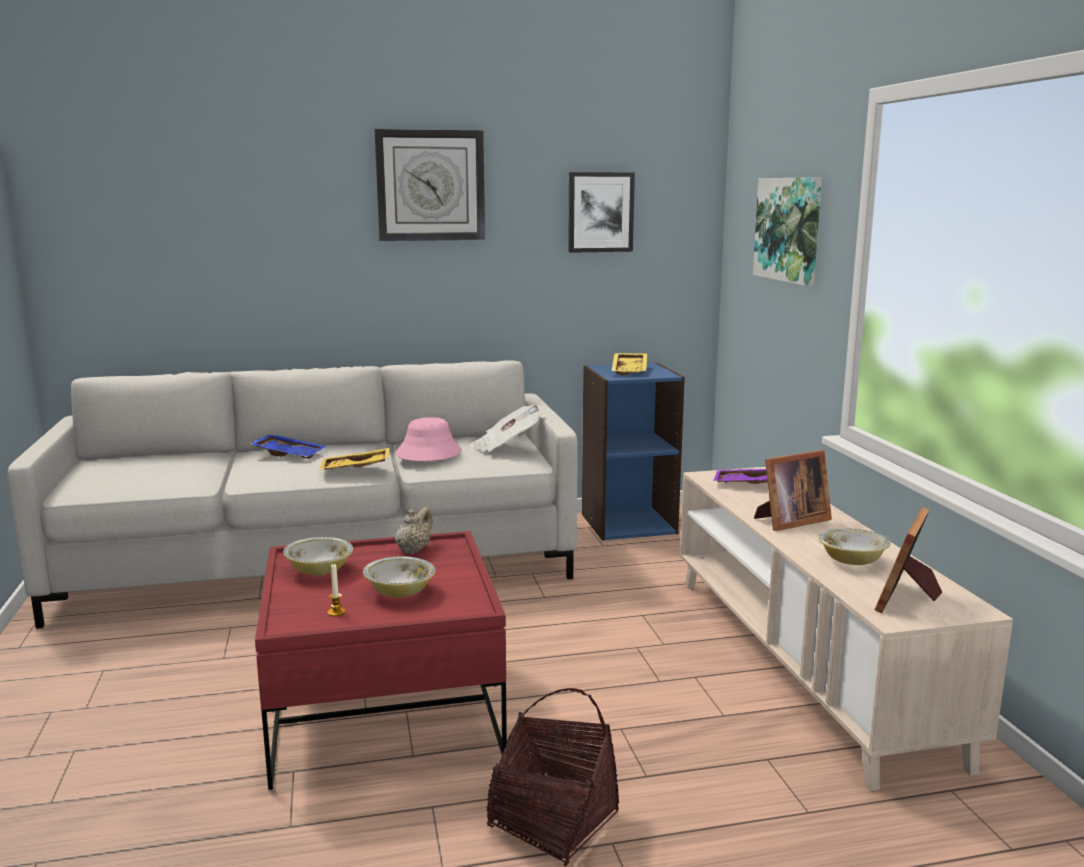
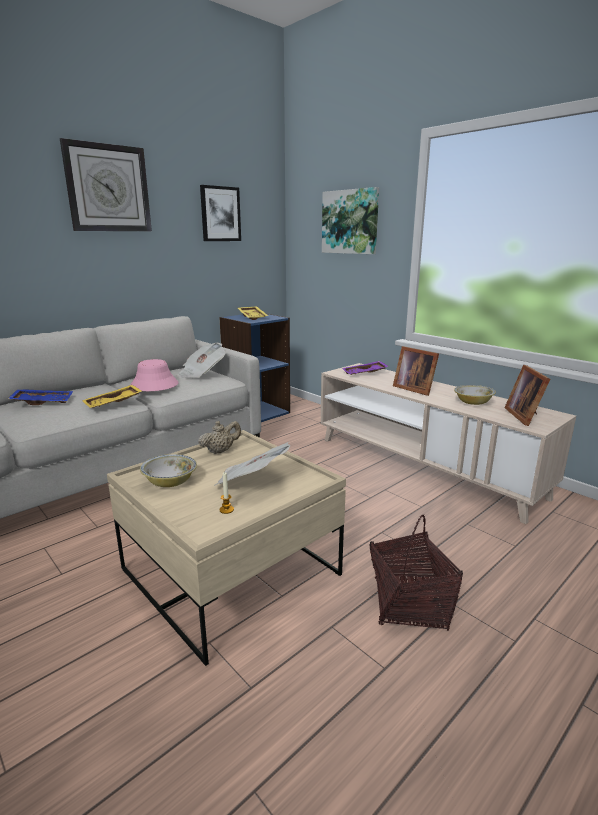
camera: 30 degrees left, 5 degrees up
(384, 712) = (230, 572): red coffee table -> beige coffee table
(400, 592) = (252, 482): bowl -> newspaper
(414, 550) = (220, 451): beige teapot -> beige teapot turned 60 degrees clockwise
(789, 521) = (414, 388): picture frame -> picture frame turned 105 degrees clockwise

